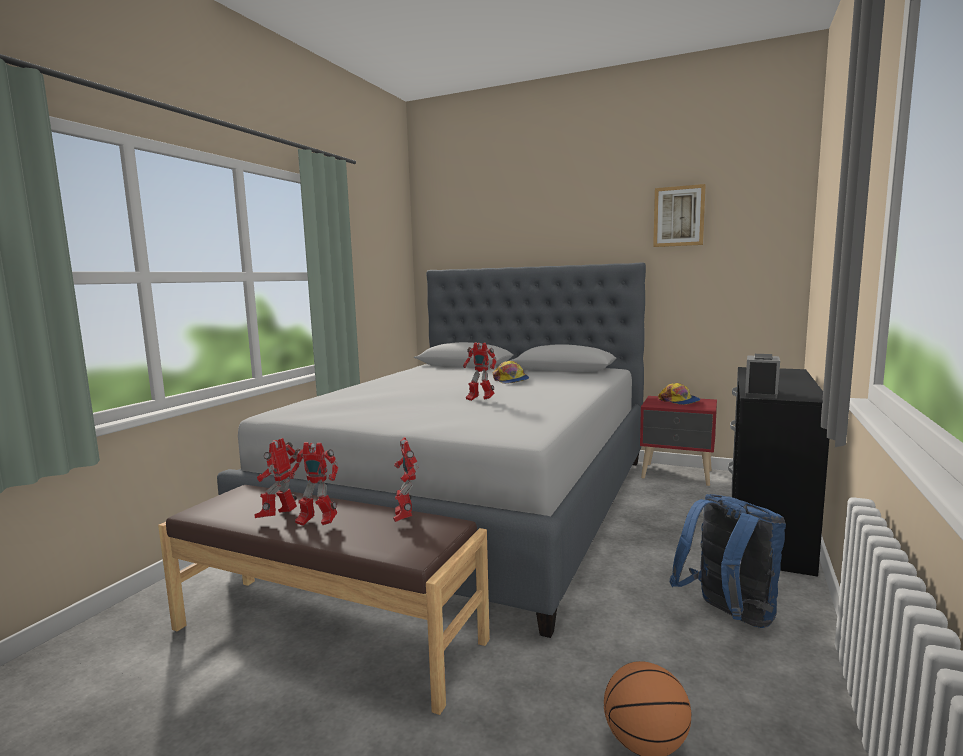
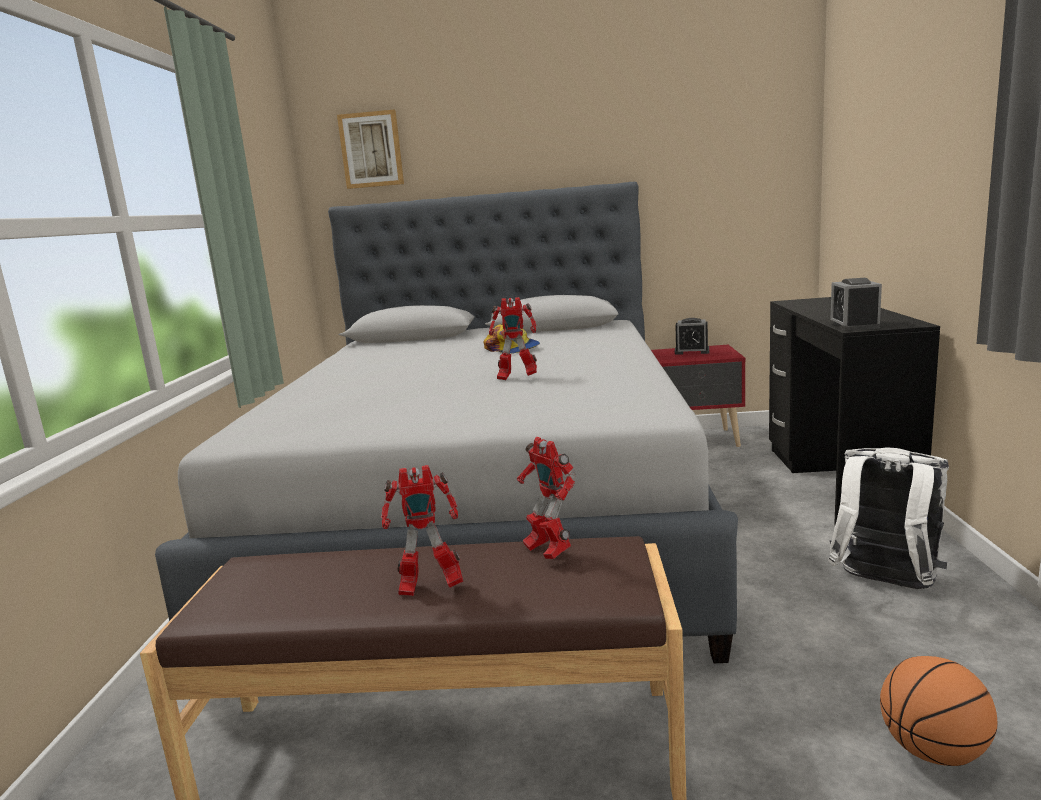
camera: 20 degrees left, 5 degrees up
(279, 517) = (358, 592): toy robot -> none
(679, 216) = (672, 121): picture -> picture (371, 150)
(679, 401) = (692, 351): cap -> alarm clock
(728, 616) = (884, 585): blue backpack -> white backpack

